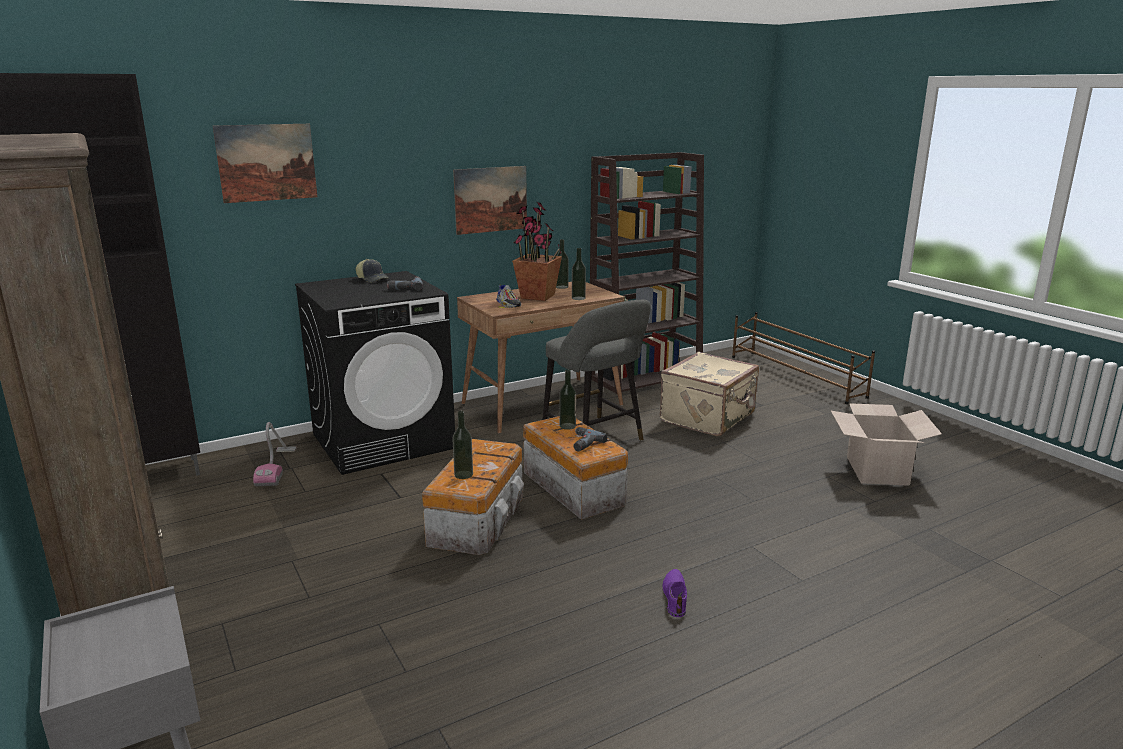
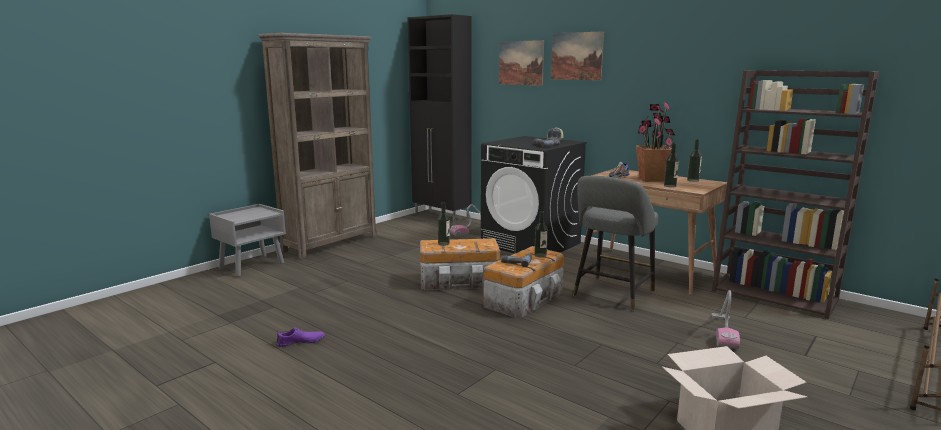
camera: 70 degrees right, 5 degrees down
(491, 199) = (656, 100): picture -> picture (576, 56)
(675, 596) = (408, 347): purple shoe -> purple shoe (301, 342)
(709, 418) = (723, 331): beige suitcase -> vacuum cleaner

